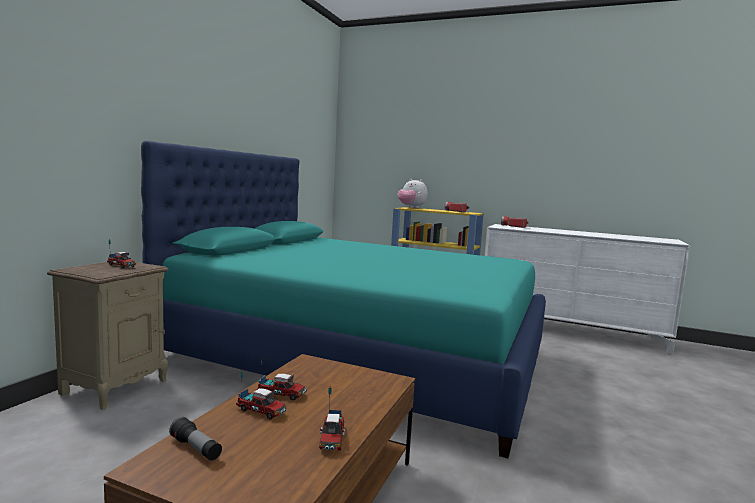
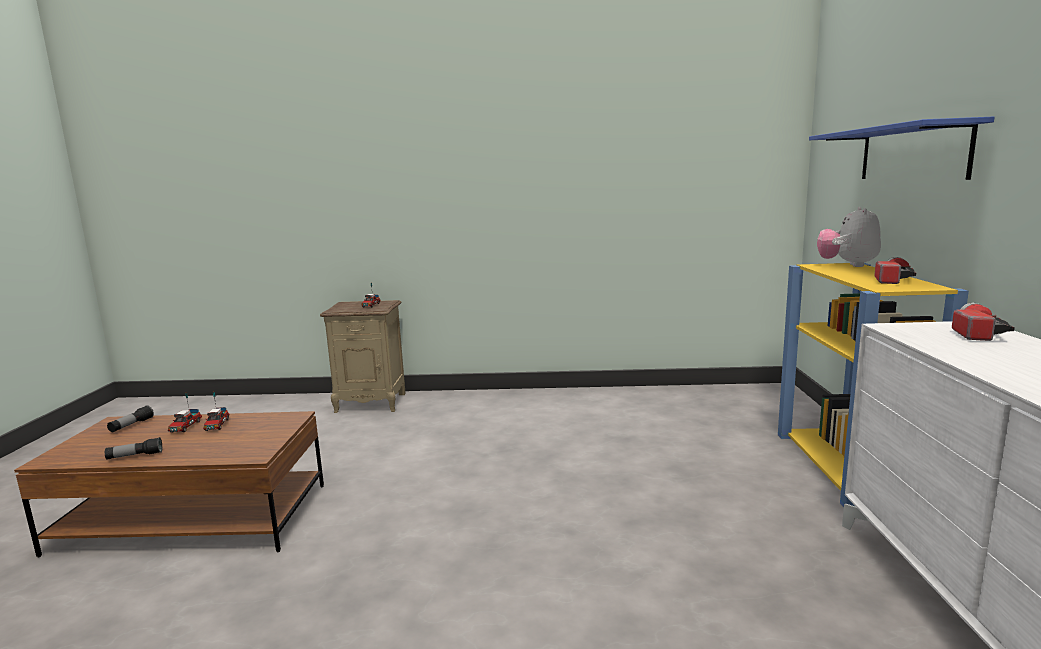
camera: 70 degrees right, 5 degrees up
(332, 439) = (135, 456): toy truck -> flashlight
(358, 355) = (535, 465): turquoise bed -> none
(436, 155) = (912, 153): none -> blue shelf

